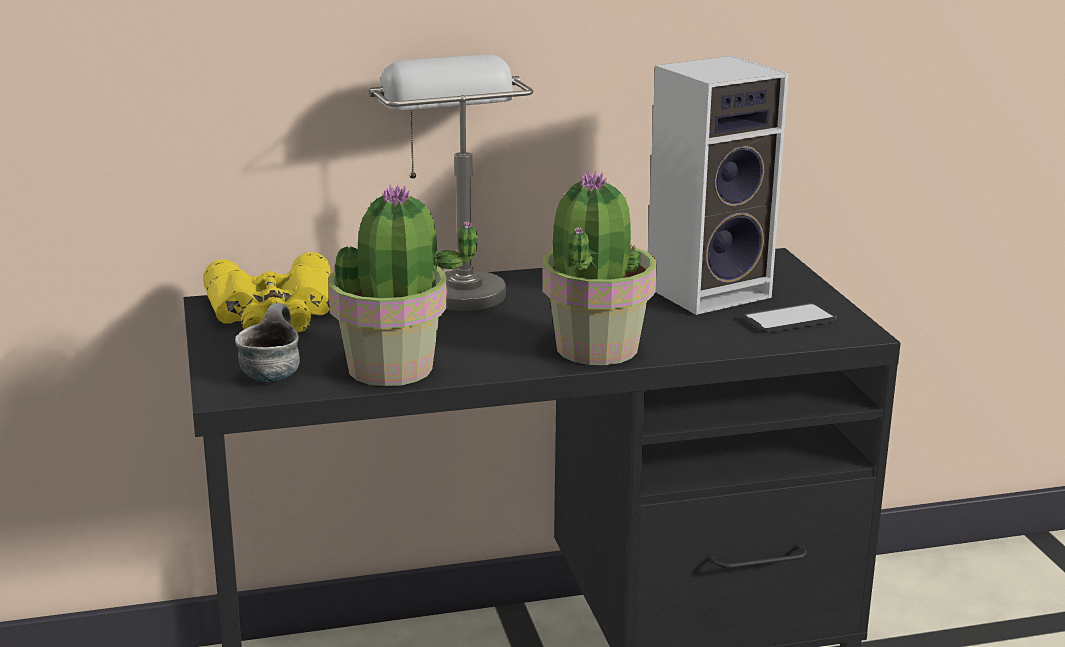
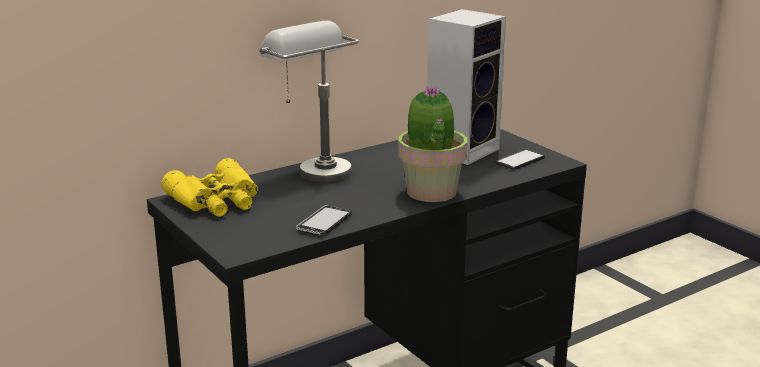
camera: 20 degrees left, 0 degrees up
(271, 373) = (252, 237): mug -> none
(392, 369) = (324, 222): potted plant -> phone

